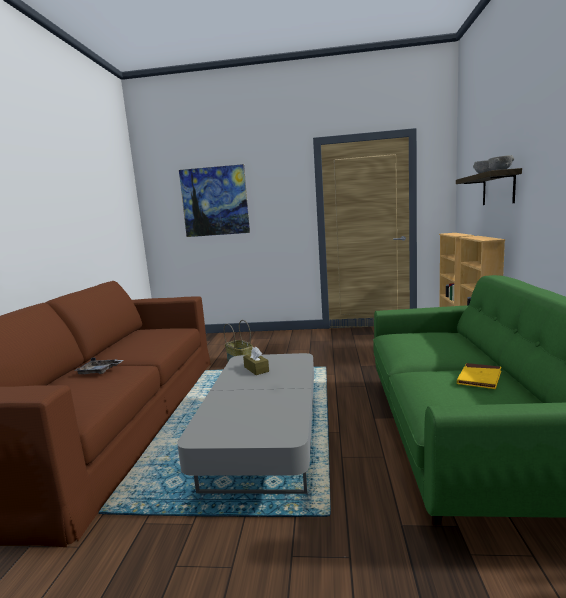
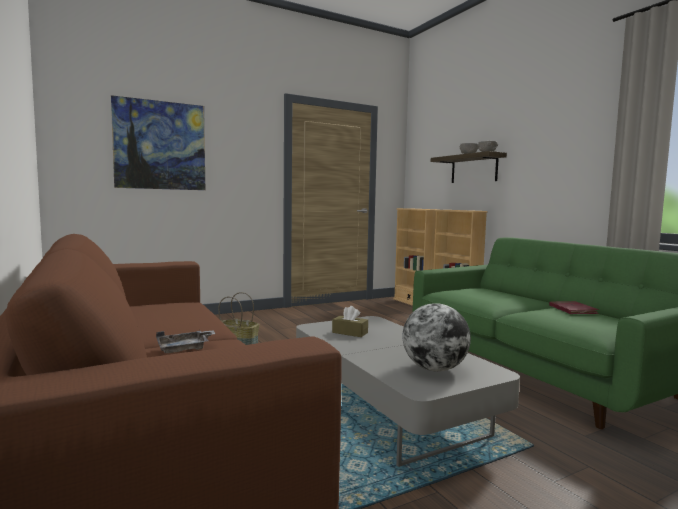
camera: 35 degrees left, 5 degrees down
(246, 419) = (434, 369): none -> globe
(479, 378) = (572, 310): yellow book -> red book

